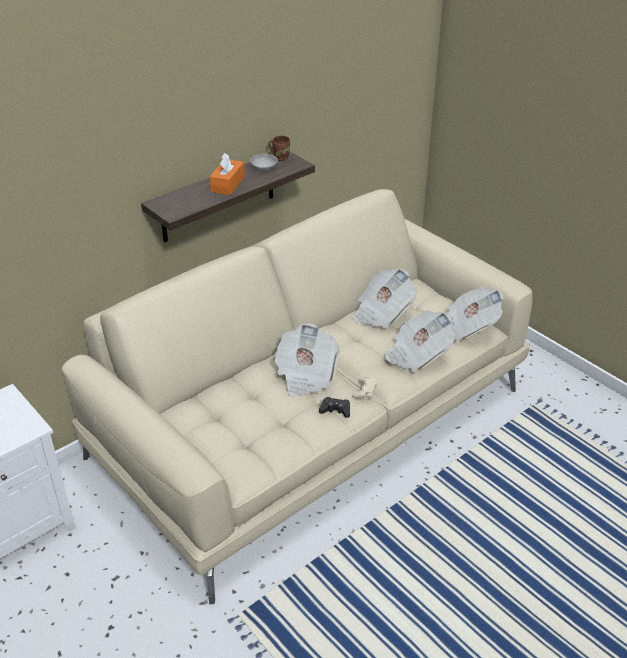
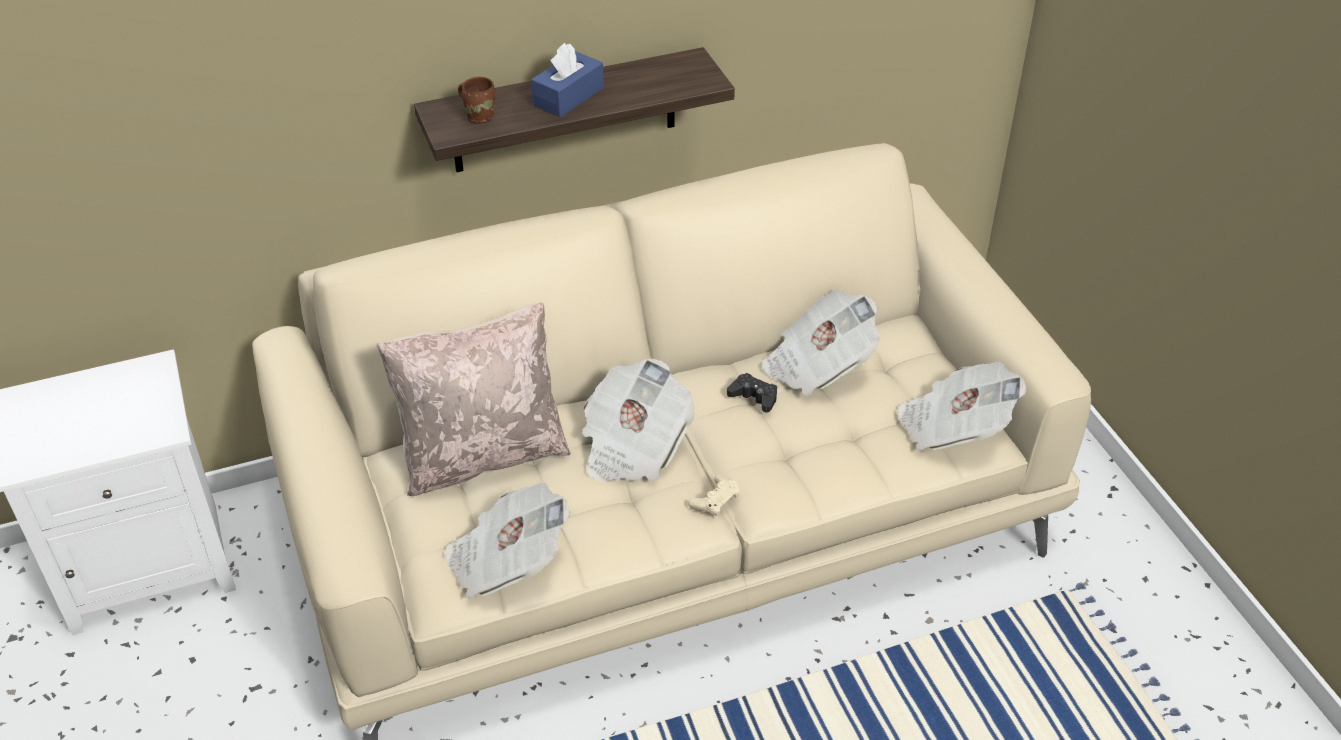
camera: 20 degrees right, 5 degrees up
(223, 400) = (483, 454): none -> beige pillow
(228, 184) = (568, 96): orange tissue box -> blue tissue box
(264, 169) = (644, 80): grey bowl -> none
(280, 157) = (685, 62): brown mug -> brown mug (479, 116)
(335, 410) = (649, 521): black game controller -> black game controller (754, 397)
(417, 354) = (839, 457): newspaper -> newspaper (507, 562)

